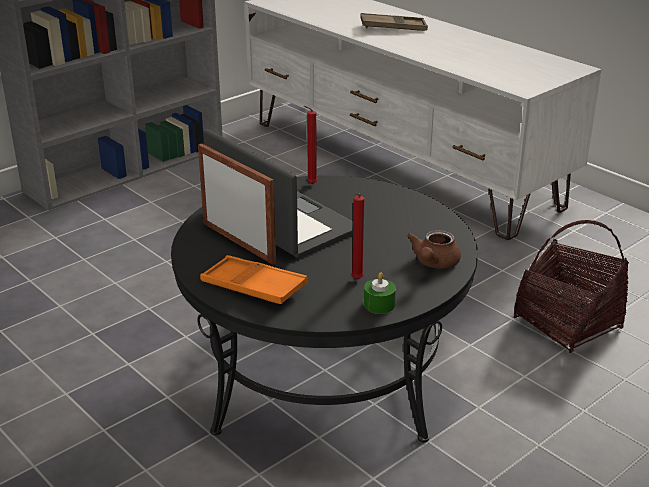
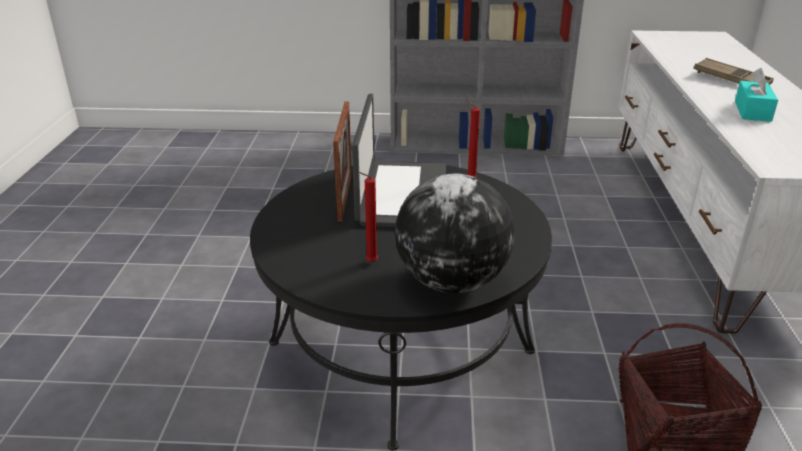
camera: 45 degrees right, 0 degrees up
(253, 286) = (297, 230): orange tray -> none
(379, 304) = (351, 289): green candle -> none
(434, 263) = (452, 282): brown teapot -> globe
(447, 50) = (752, 111): none -> turquoise tissue box

